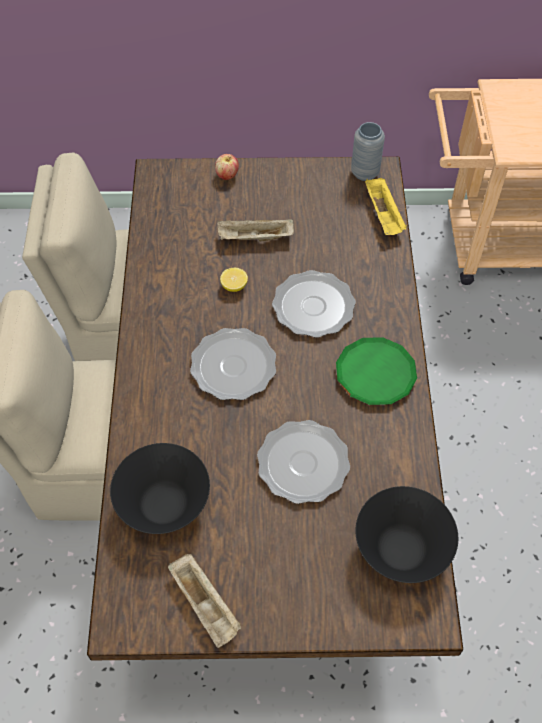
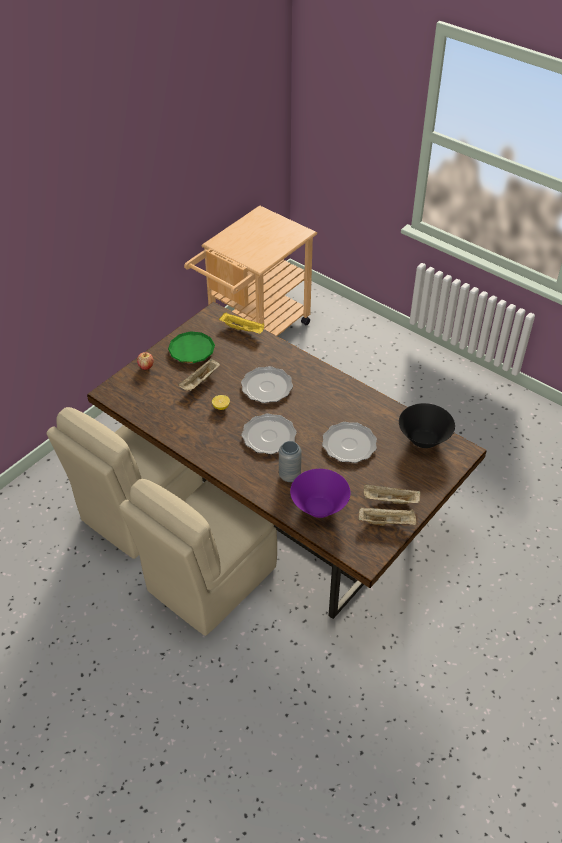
camera: 50 degrees left, 10 degrees down
(164, 503) = (319, 507): black bowl -> purple bowl
(247, 582) = (390, 500): none -> beige tray
(365, 173) = (209, 319): grey vase -> grey vase (289, 476)
(375, 374) = (328, 390): green plate -> green plate (191, 350)

